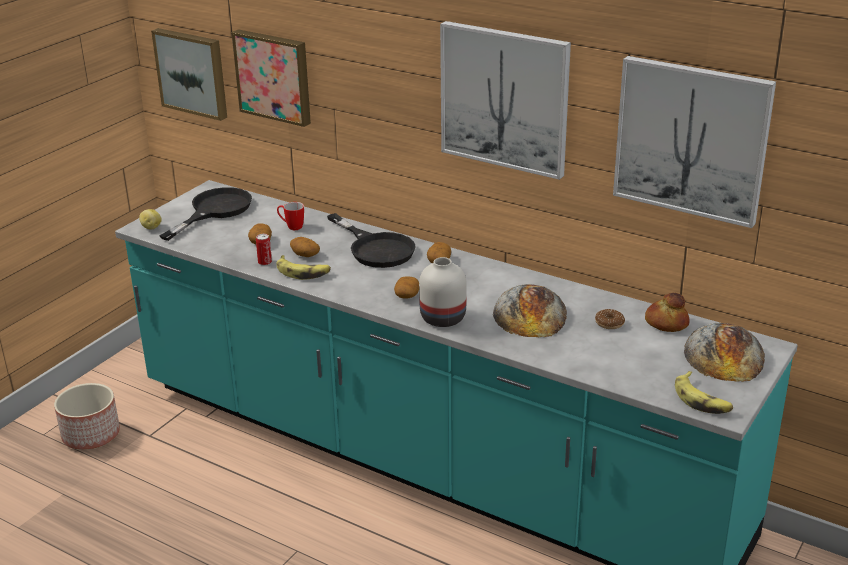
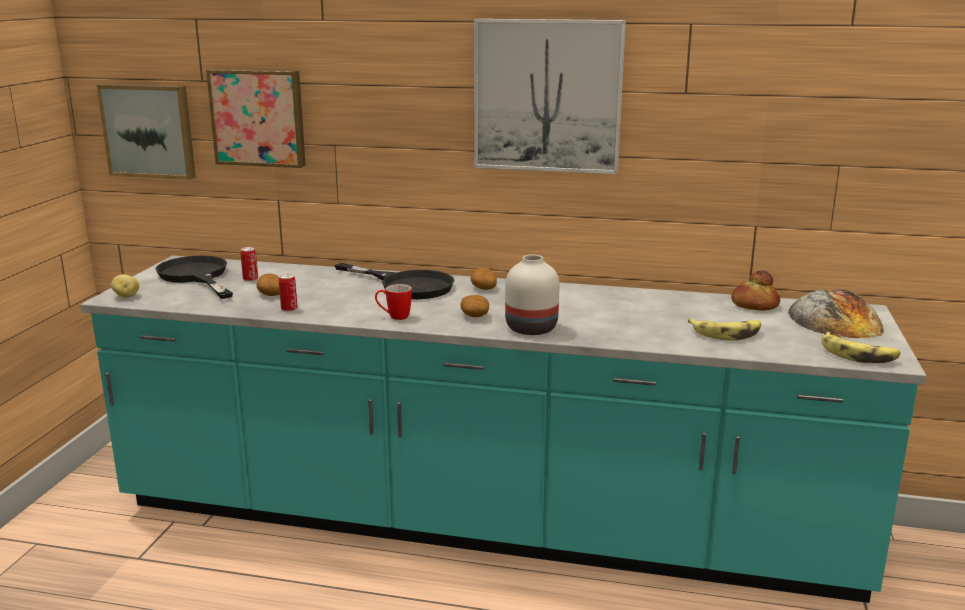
camera: 20 degrees left, 10 degrees down
(90, 435) = (57, 572): planter -> none
(214, 210) = (196, 276): black frying pan -> black frying pan turned 45 degrees counterclockwise
(254, 220) = (250, 279): none -> can
(291, 227) = (297, 279): mug -> mug (394, 317)
(303, 272) = (341, 311): banana -> banana (726, 334)
(304, 254) = (331, 298): potato -> none
(530, 313) = (617, 314): bread -> none
(609, 323) = (702, 312): donut -> none
(691, 140) = (763, 106): picture -> none

